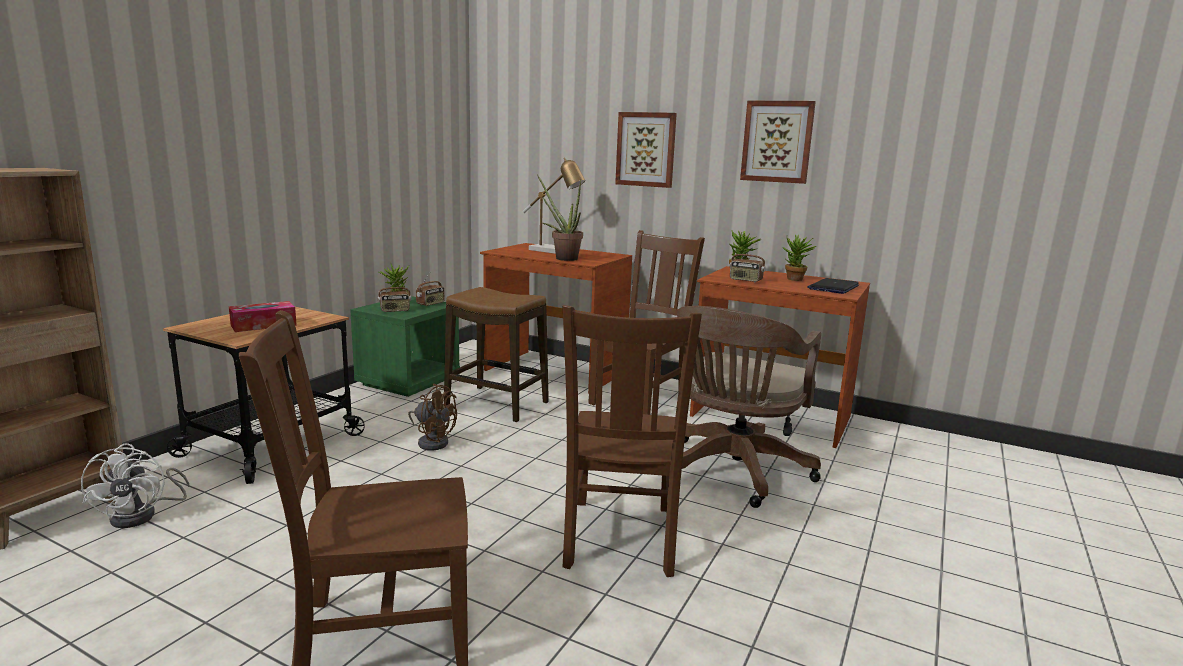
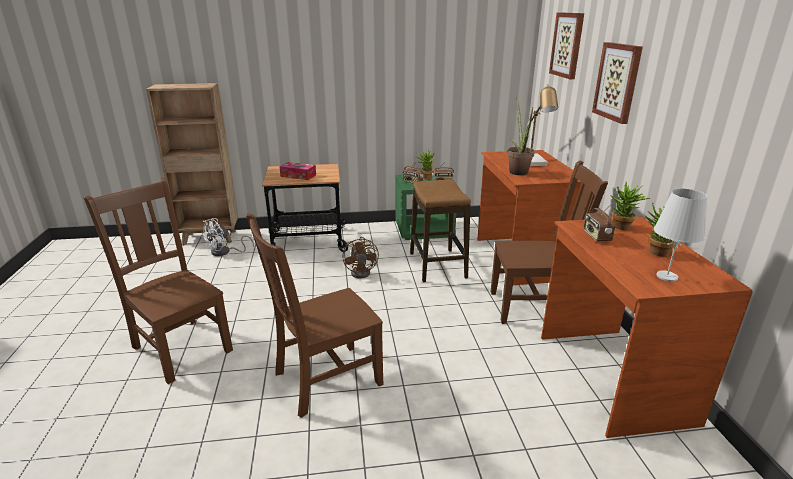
camera: 55 degrees right, 10 degrees up
(733, 472) = (473, 393): brown office chair -> none
(777, 141) = (712, 90): picture -> picture (567, 45)
(833, 287) = (666, 276): laptop -> white table lamp

